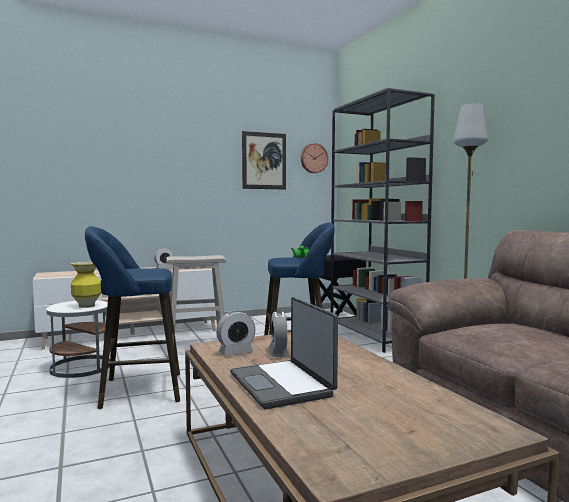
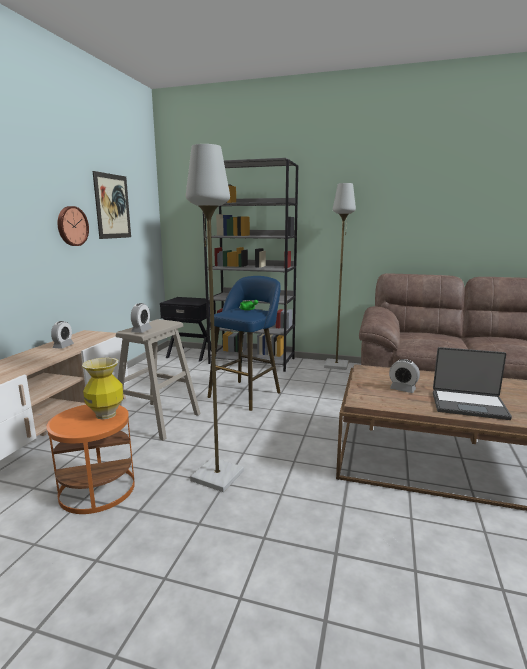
camera: 50 degrees left, 10 degrees up
(81, 367) = (97, 489): white side table -> orange side table
(136, 390) = (216, 476): blue stool -> grey floor lamp
(236, 353) = (388, 399): alarm clock -> alarm clock (141, 330)
(313, 158) = (145, 203): wall clock -> wall clock (71, 226)

